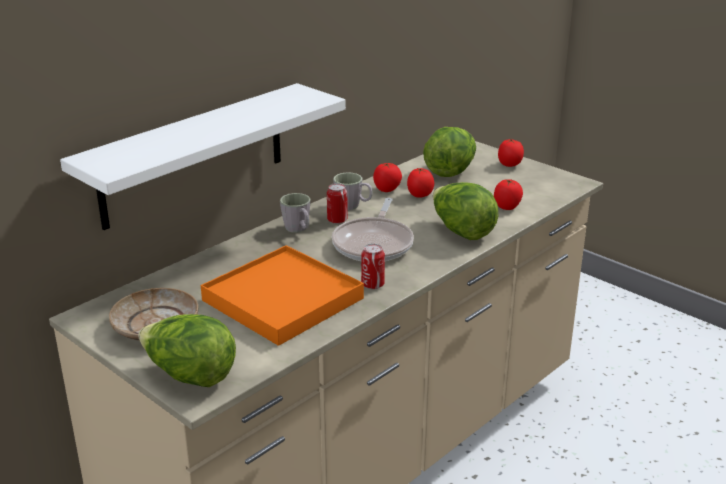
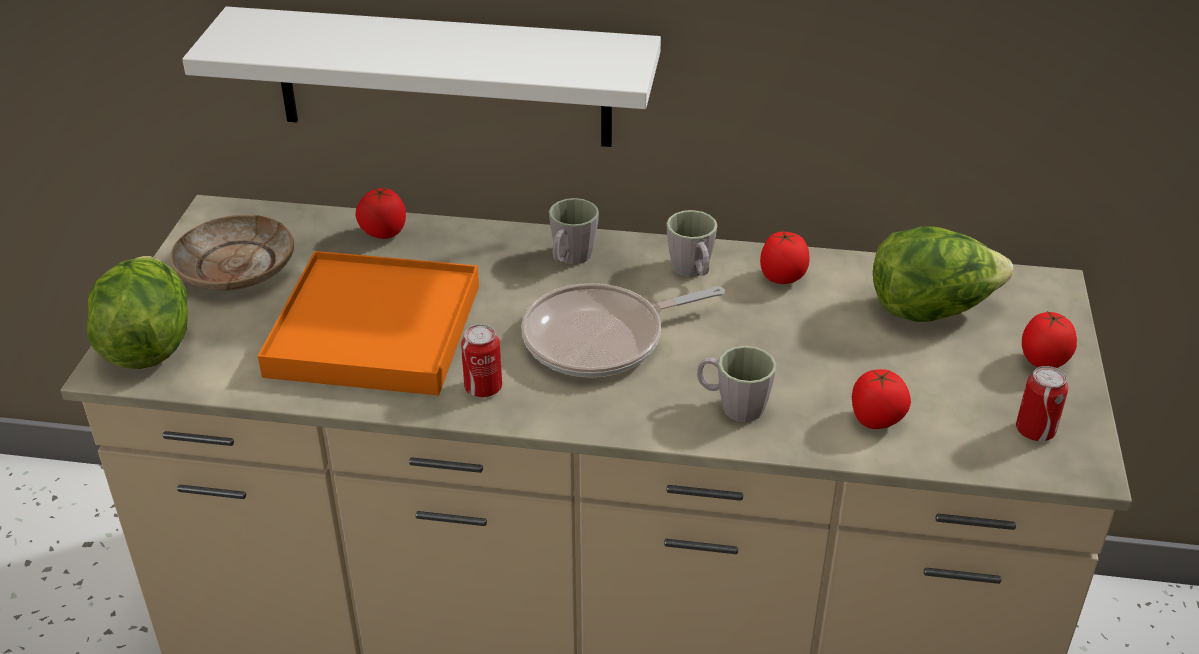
camera: 55 degrees right, 10 degrees up
(337, 220) = (634, 277): can -> can (1035, 431)
(419, 196) = (802, 316): tomato -> tomato (383, 234)
(461, 231) = (732, 405): lettuce -> grey mug

